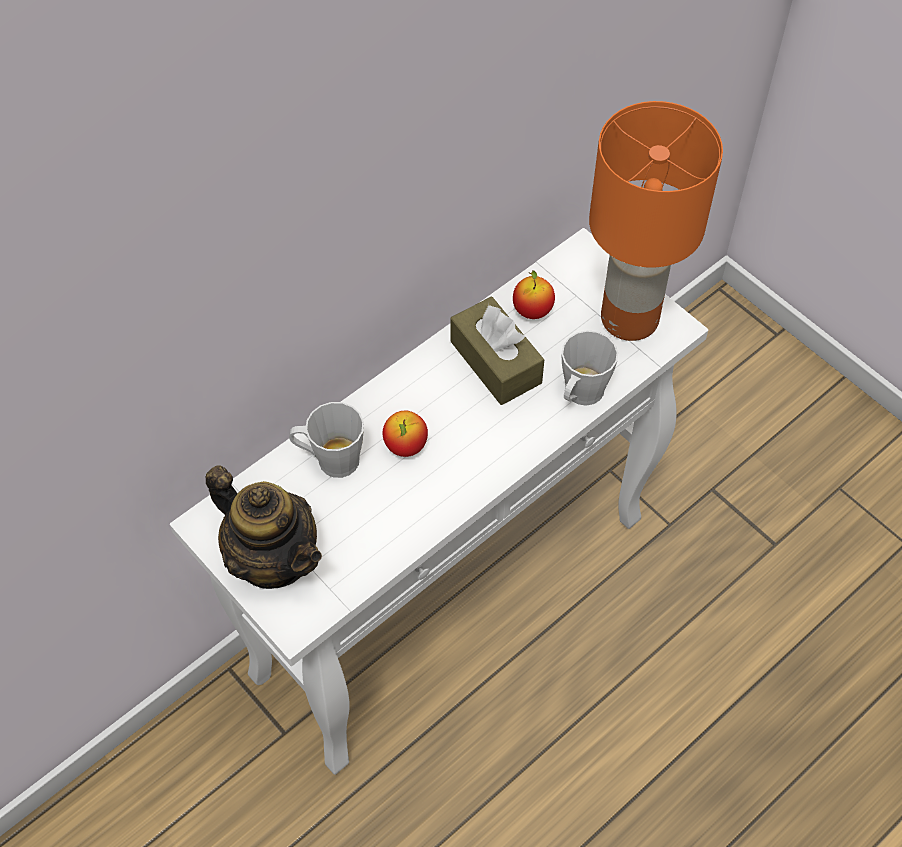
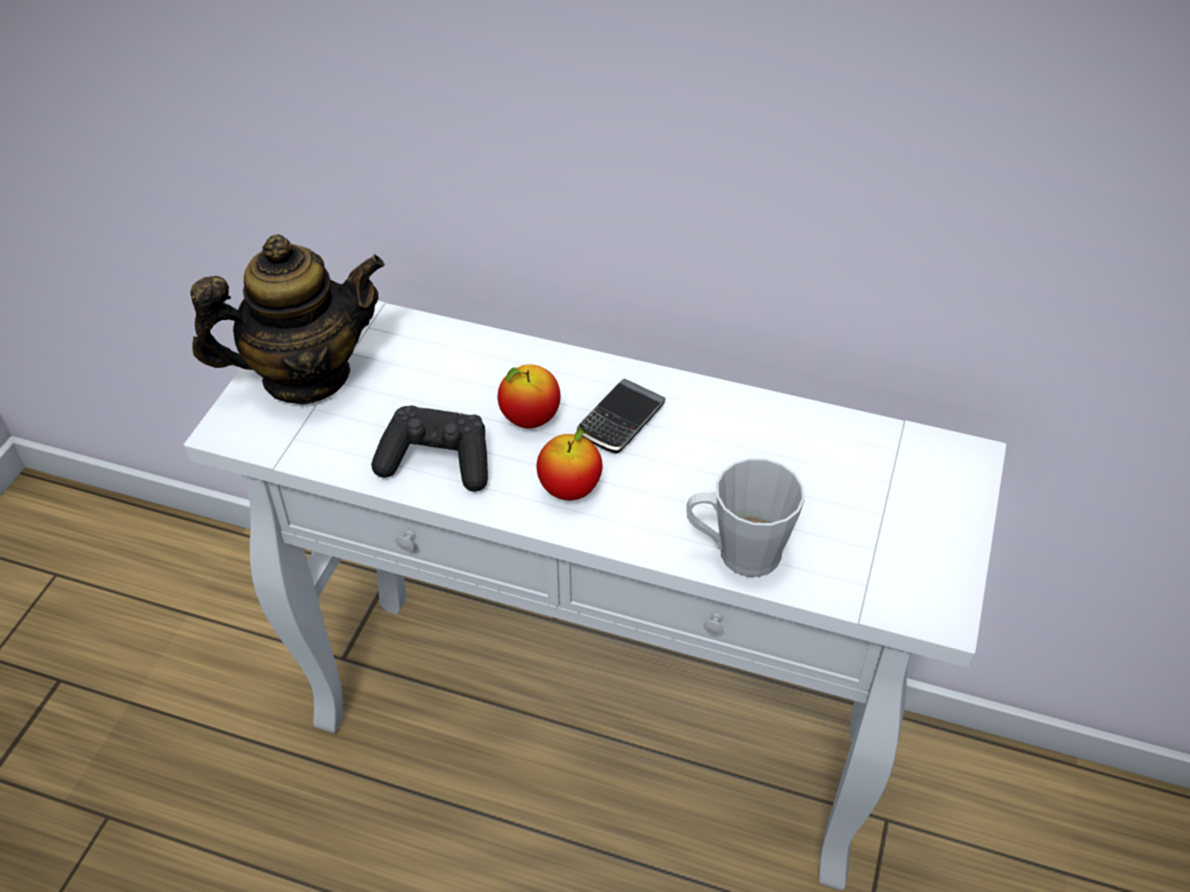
camera: 60 degrees right, 10 degrees down
(273, 558) = (306, 376): teapot -> teapot turned 120 degrees counterclockwise
(330, 460) = (465, 365): grey mug -> none
(409, 513) = (437, 462): none -> black game controller
(440, 399) = (621, 420): none -> phone
(495, 362) = (716, 447): brown tissue box -> none
(532, 310) = (825, 448): apple -> apple (570, 489)
(629, 320) = (904, 554): orange table lamp -> none

